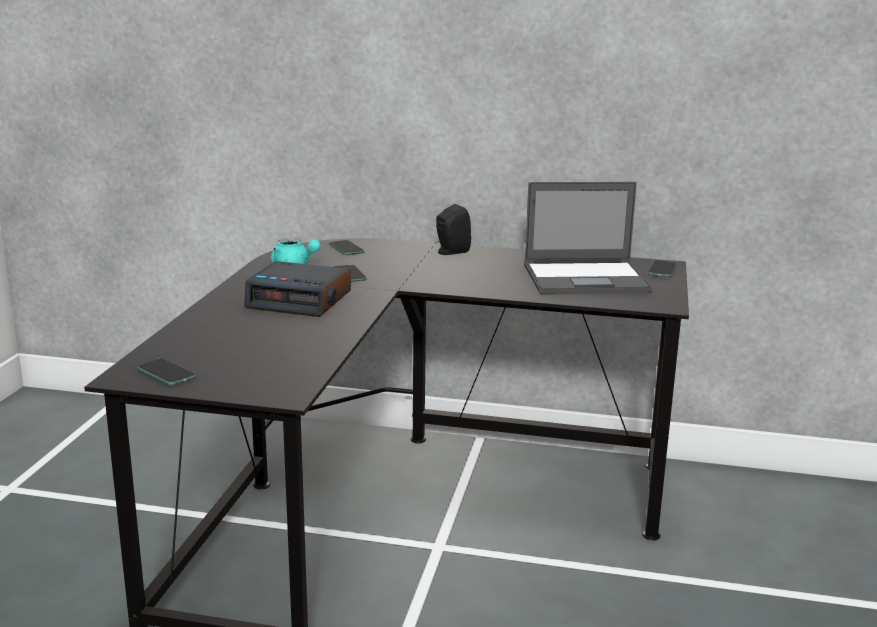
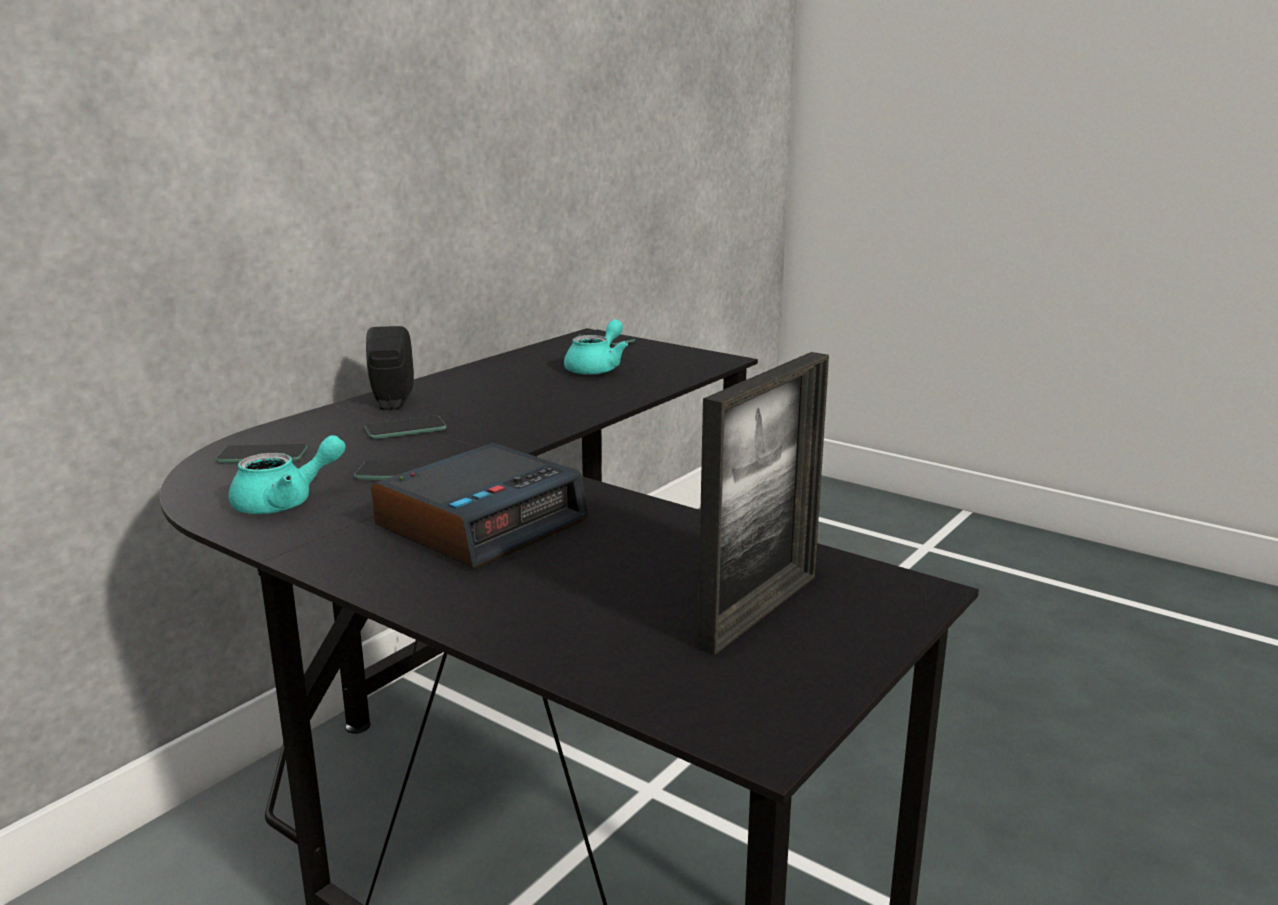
camera: 65 degrees left, 0 degrees up
(166, 373) = (764, 685): phone -> phone (405, 429)
(241, 364) = (759, 610): none -> picture frame
(587, 279) = (597, 368): laptop -> turquoise teapot

